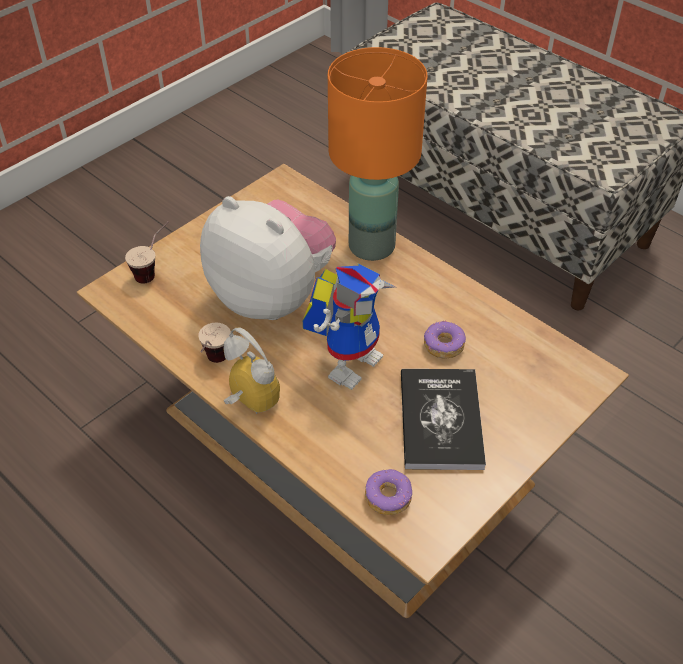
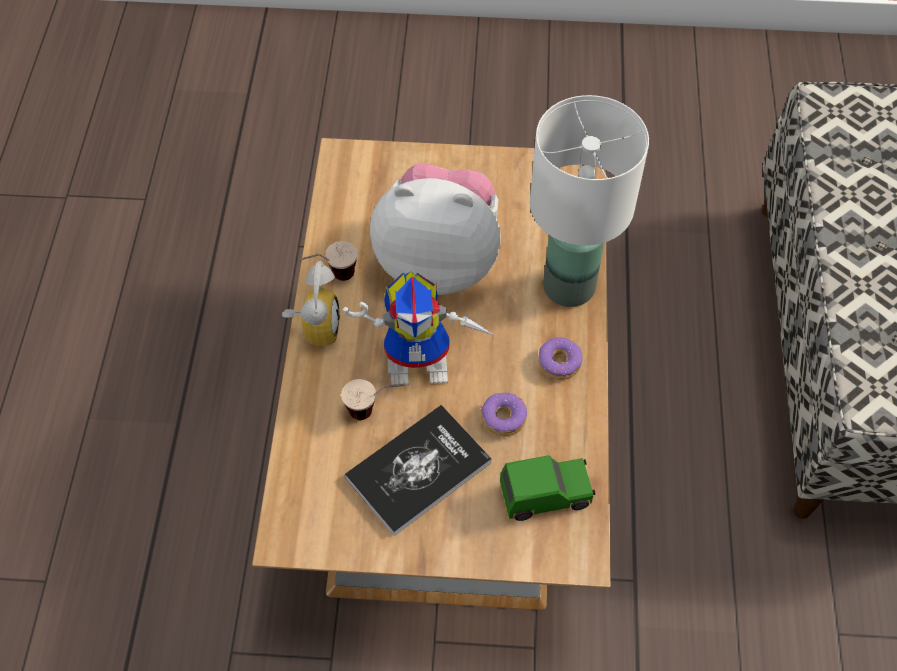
camera: 50 degrees right, 10 degrees up
(154, 271) = (388, 166): cup -> cup (374, 411)
(272, 296) = (439, 261): plush toy -> plush toy turned 75 degrees counterclockwise
(373, 245) = (570, 287): orange table lamp -> white table lamp
(388, 496) = (308, 484): donut -> donut (559, 362)
(528, 362) = (546, 495): none -> green toy car

